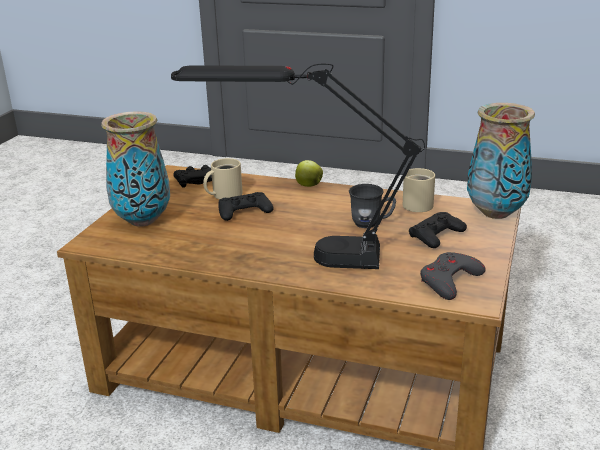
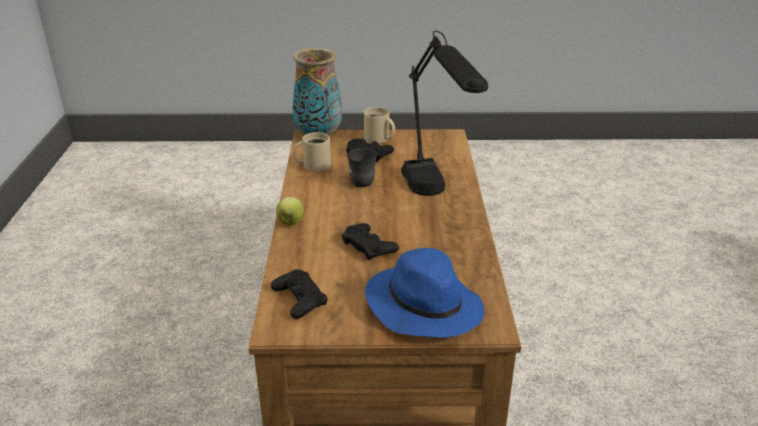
camera: 110 degrees left, 5 degrees up
(143, 220) = (422, 305): vase -> blue hat
(224, 194) = (332, 269): beige mug -> beige mug (378, 139)
(449, 281) = (432, 144): grey game controller -> none

